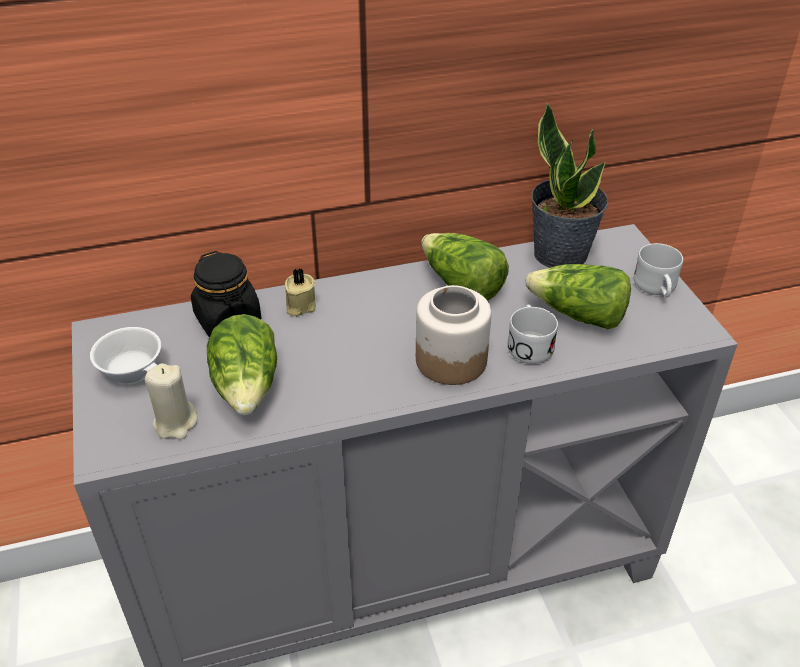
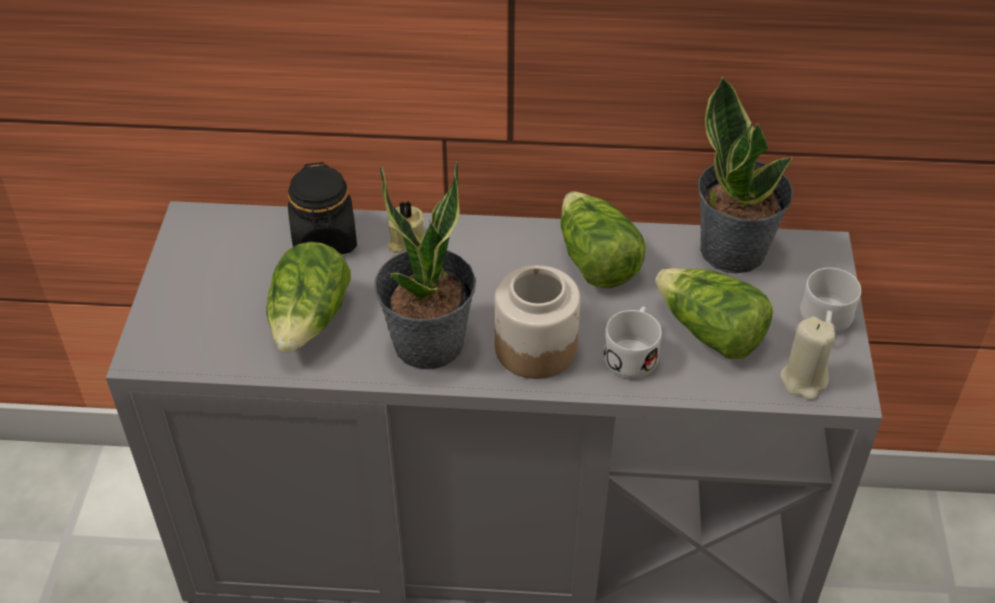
camera: 20 degrees right, 5 degrees up
(135, 370) = (209, 272): white cup -> none
(175, 423) = (223, 341): beige candle -> beige candle (804, 380)
(361, 379) = (429, 344): none -> potted plant

